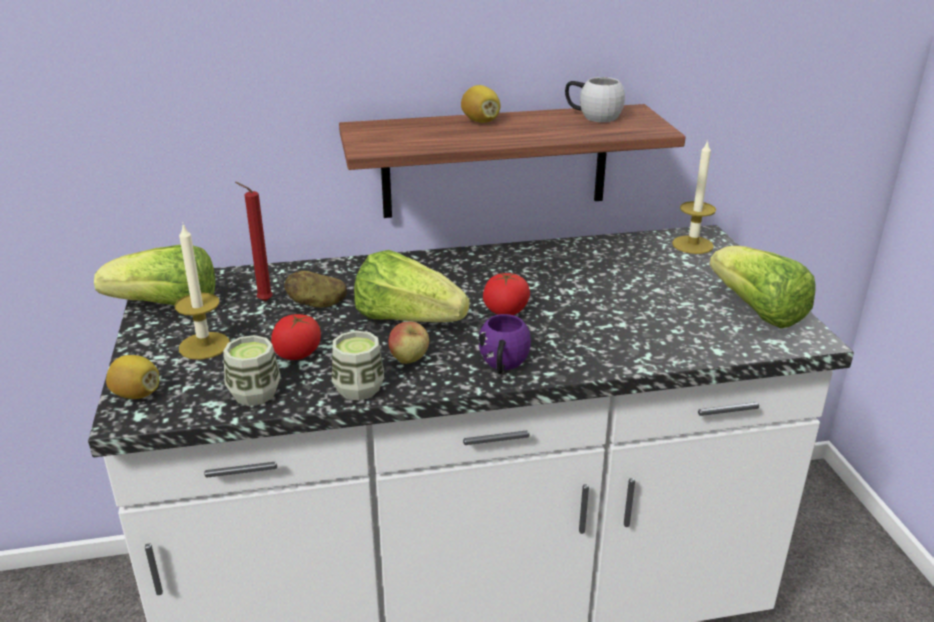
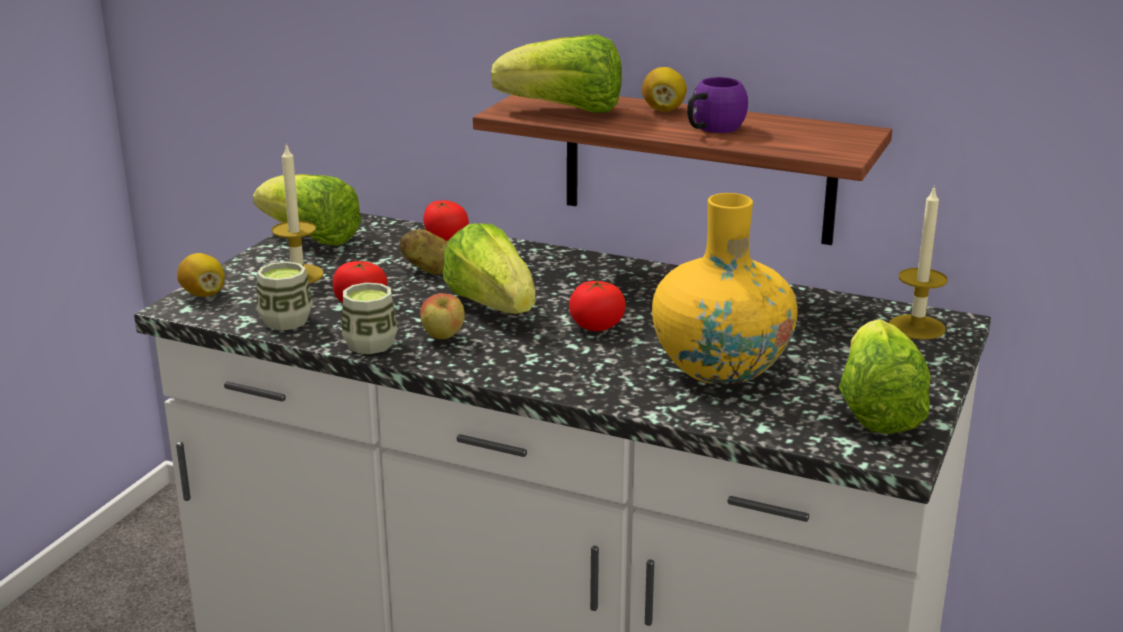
camera: 35 degrees right, 5 degrees down
(262, 301) = (390, 255): red candle -> none
(289, 273) = (445, 239): none -> tomato
(412, 137) = (565, 111): none -> lettuce
(503, 365) = (520, 368): purple mug -> purple mug (711, 129)
(592, 116) = (796, 128): white mug -> none
(629, 314) = (721, 367): none -> yellow vase

